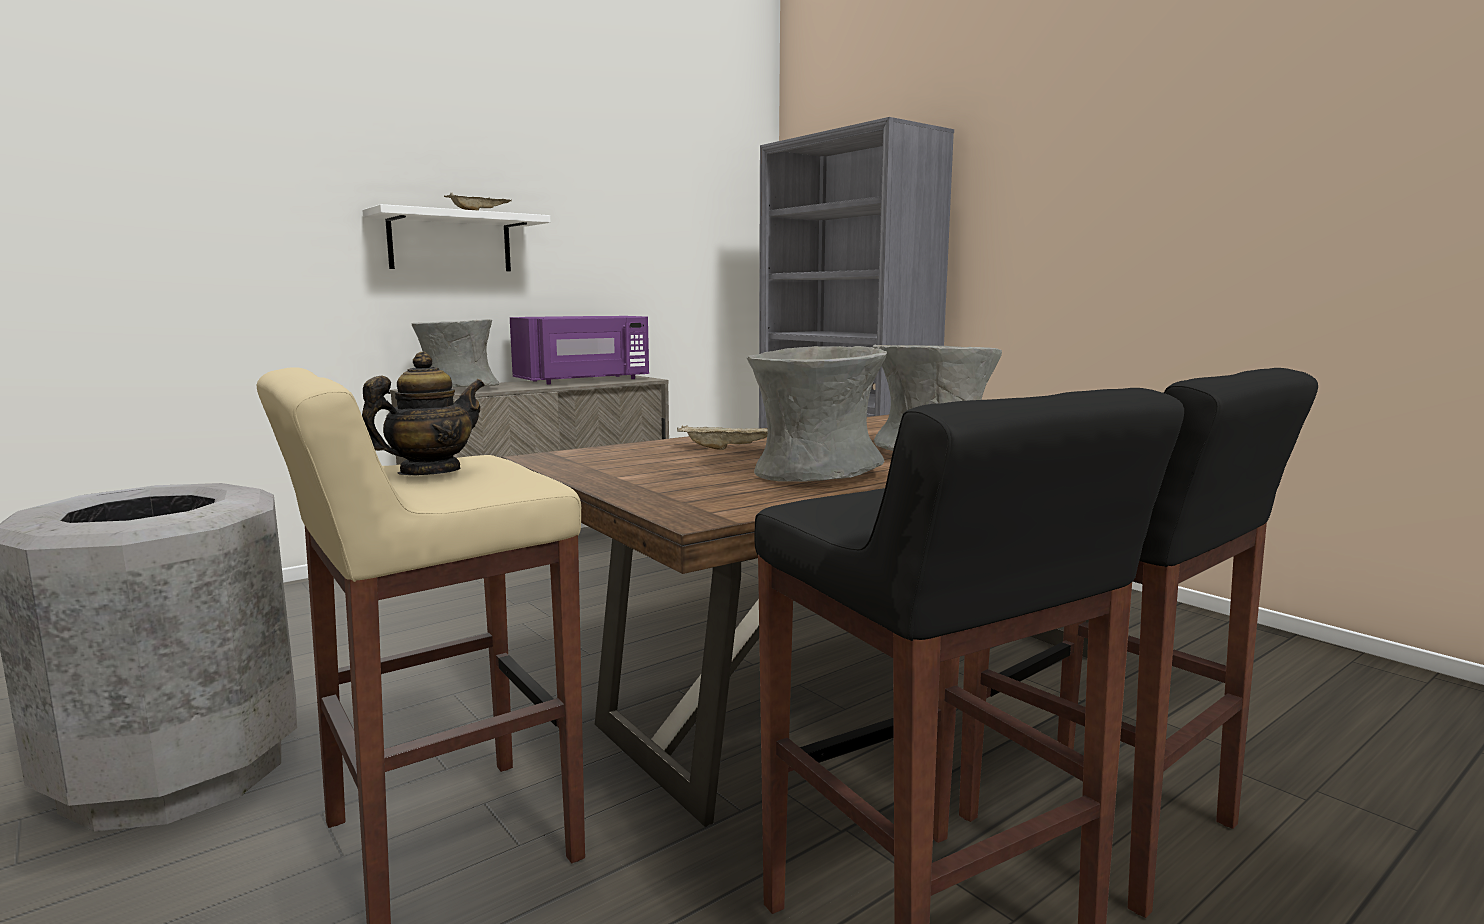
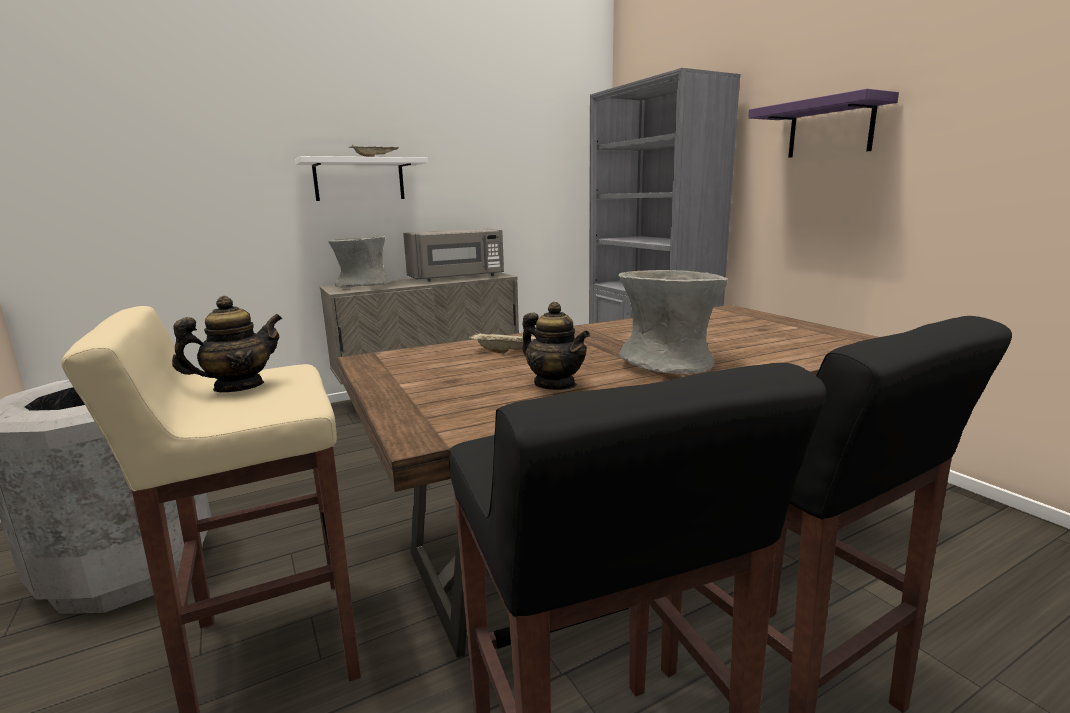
camera: 10 degrees right, 5 degrees up
(585, 380) = (457, 277): purple microwave -> grey microwave
(814, 473) = (555, 384): grey vase -> teapot
(1067, 197) = (830, 128): none -> purple shelf

